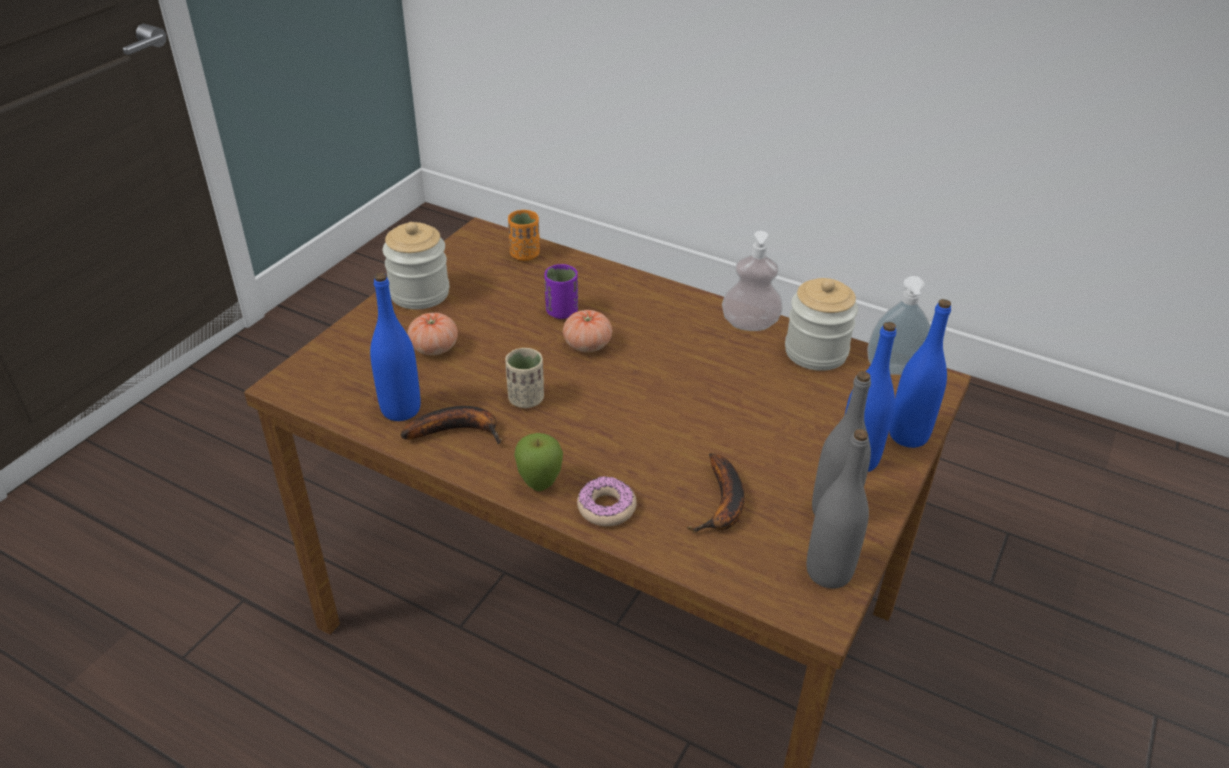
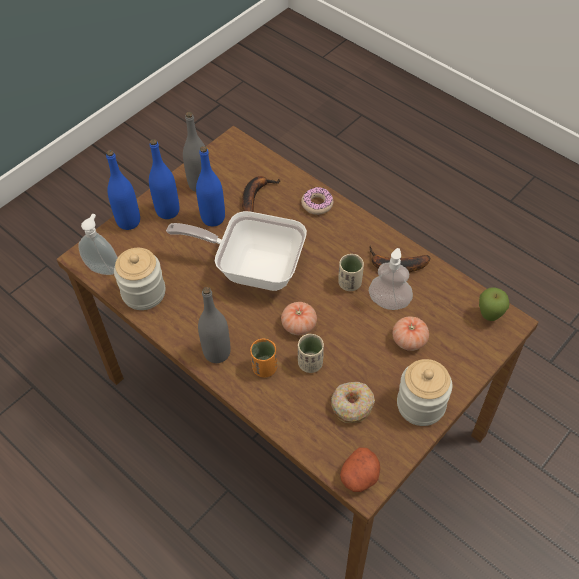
camera: 165 degrees left, 15 degrees up
(401, 409) = (431, 288): blue bottle -> blue bottle (213, 218)
(486, 238) = (360, 476): none -> potato
(503, 284) = (351, 405): none -> donut
(525, 255) = (328, 444): orange cup -> orange cup (264, 368)
(539, 485) = (350, 222): apple -> apple (489, 316)
(561, 312) = (310, 363): purple cup -> beige cup
(678, 400) = (252, 267): none -> frying pan
(749, 324) = (175, 327): soap dispenser -> soap dispenser (389, 301)
(828, 572) = (219, 157): grey bottle -> grey bottle (217, 352)

